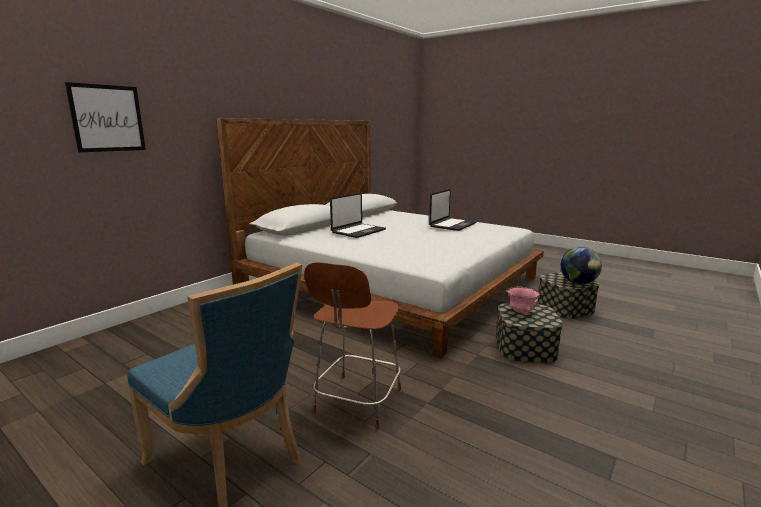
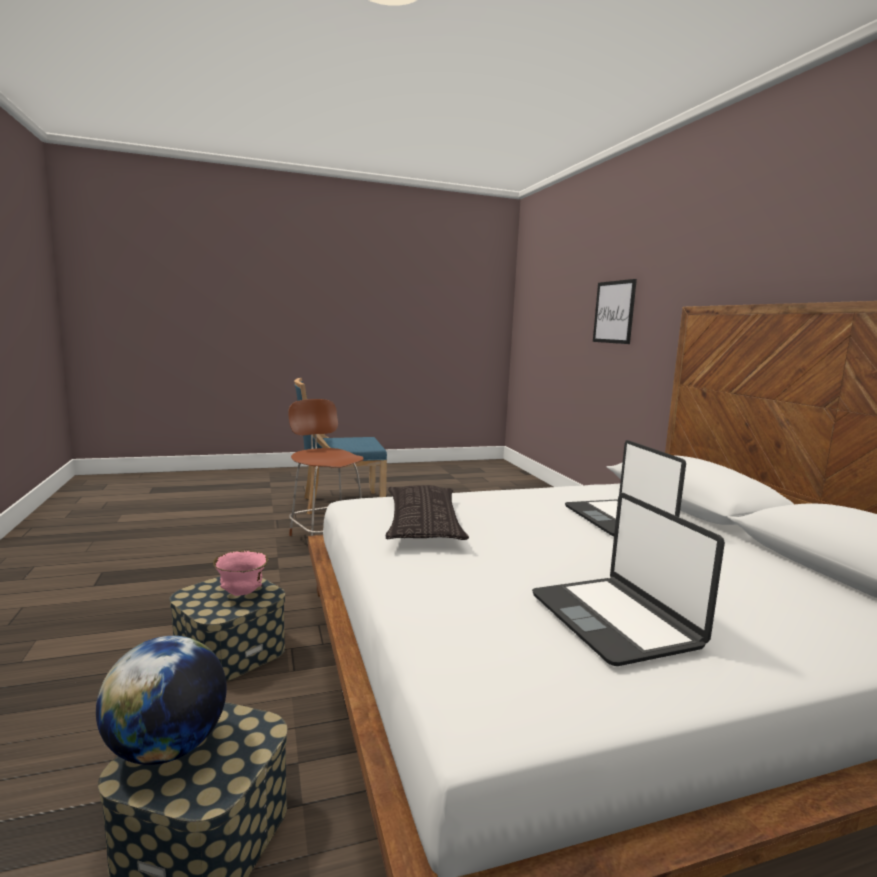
camera: 125 degrees right, 5 degrees down
(434, 251) = (423, 523): none -> pillow

